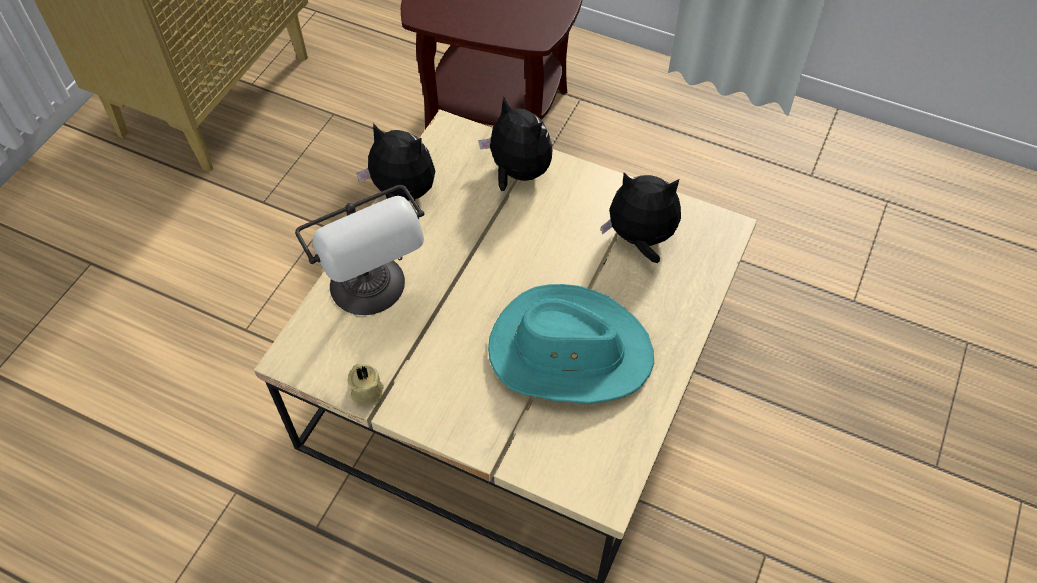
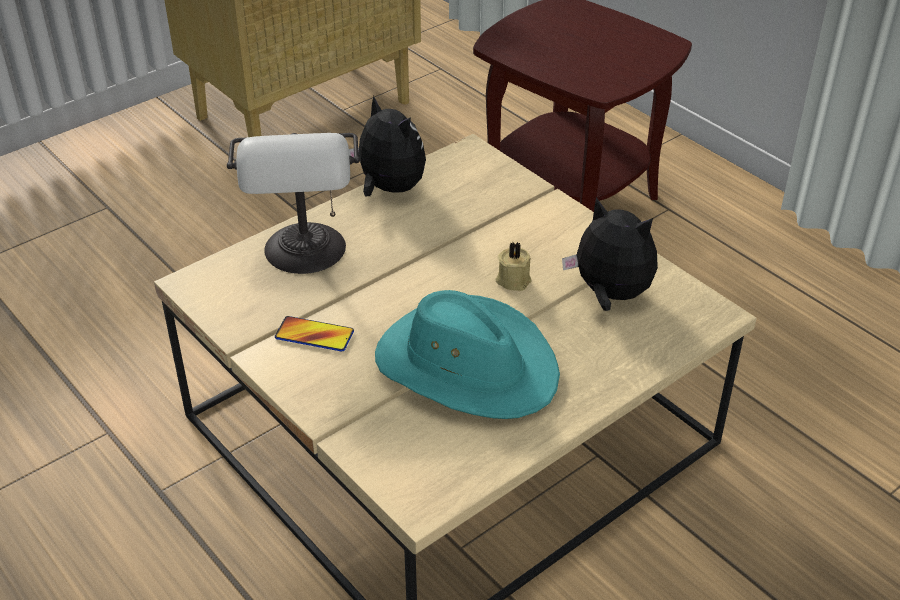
camera: 25 degrees right, 15 degrees down
(366, 390) = (243, 330): beige candle -> beige candle (513, 279)
(429, 371) = (314, 335): none -> phone
(517, 173) = (516, 204): plush toy -> none

